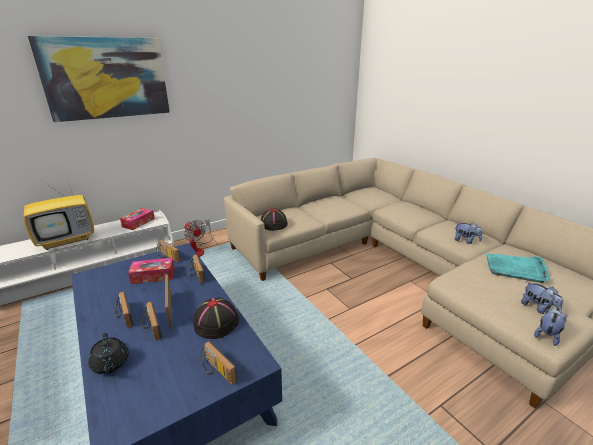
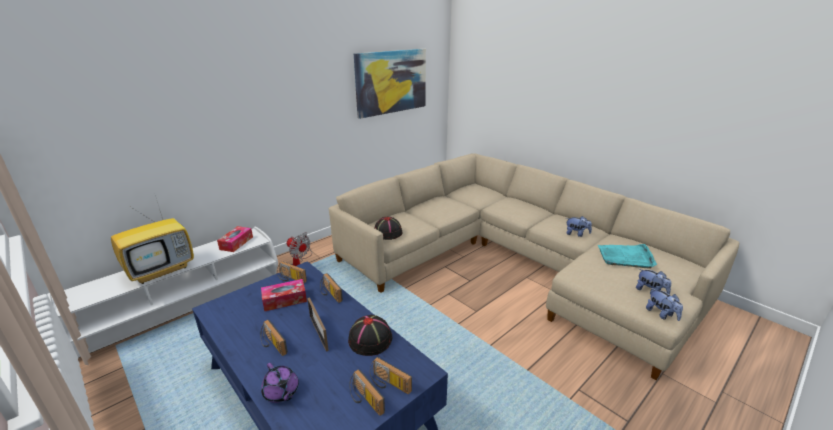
camera: 10 degrees left, 0 degrees up
(106, 78) = (196, 88): picture -> picture (391, 82)
(110, 364) = (281, 392): black teapot -> purple teapot
(150, 327) = (306, 352): radio -> radio (364, 400)
(547, 335) = (661, 314): plush toy -> plush toy turned 120 degrees clockwise

